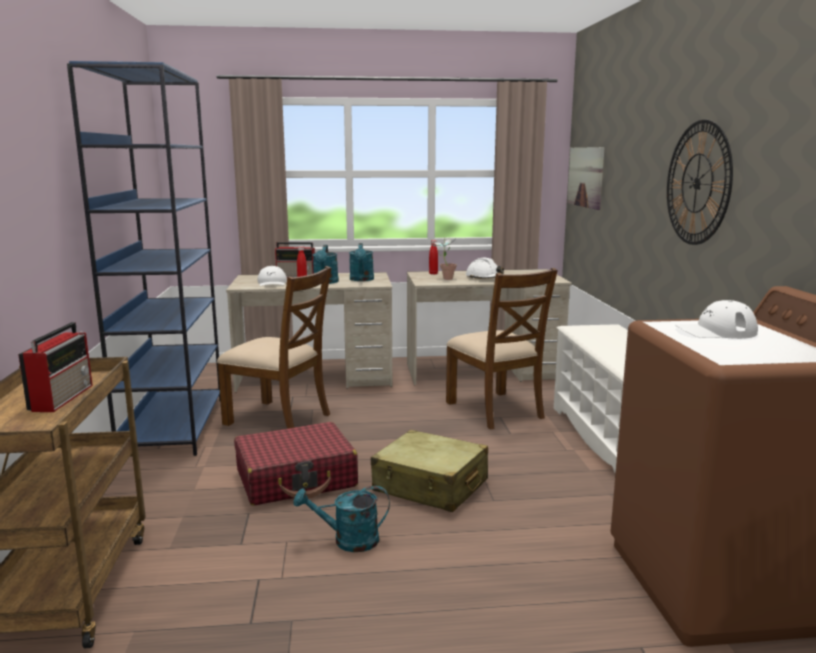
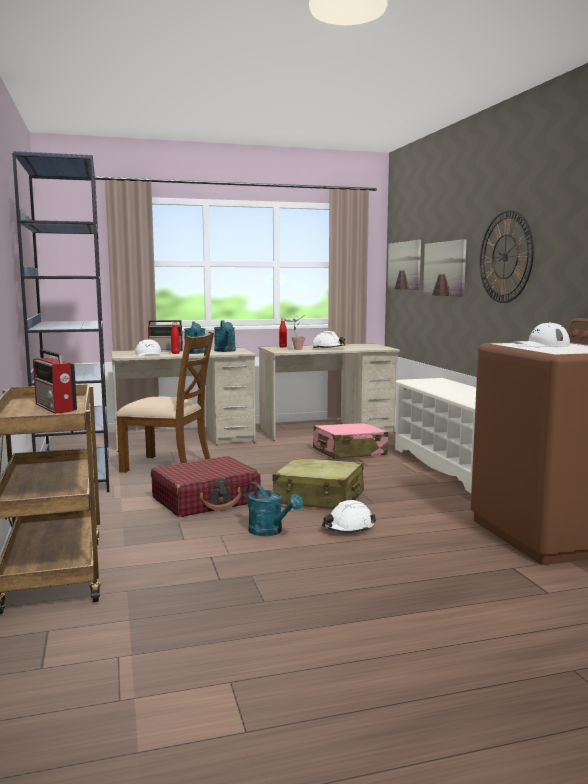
camera: 10 degrees left, 5 degrees down
(63, 397) = (55, 407): radio -> radio turned 150 degrees clockwise
(348, 541) = (270, 531): turquoise watering can -> turquoise watering can turned 120 degrees counterclockwise
(445, 544) = (348, 528): none -> white hard hat
(495, 410) = (349, 452): brown chair -> pink suitcase
(627, 188) = (444, 268): none -> picture

